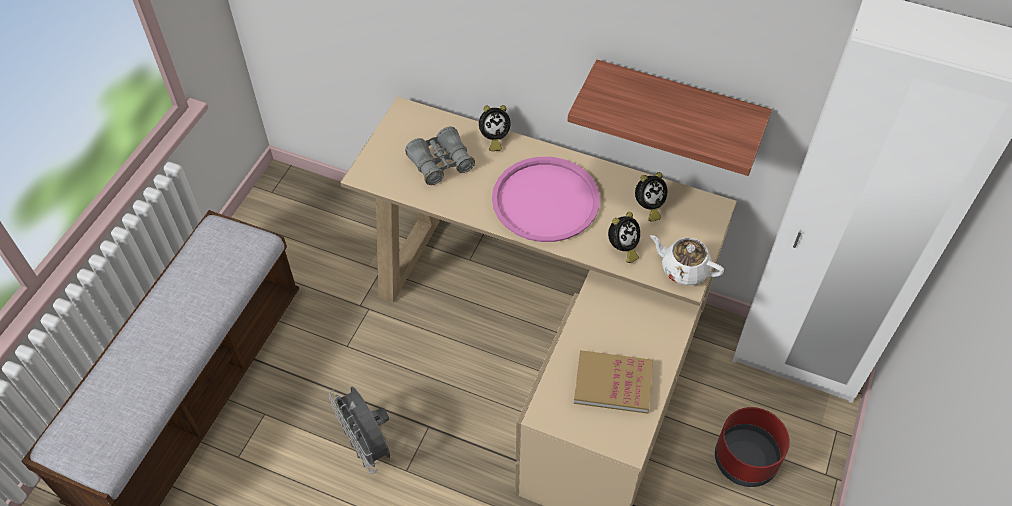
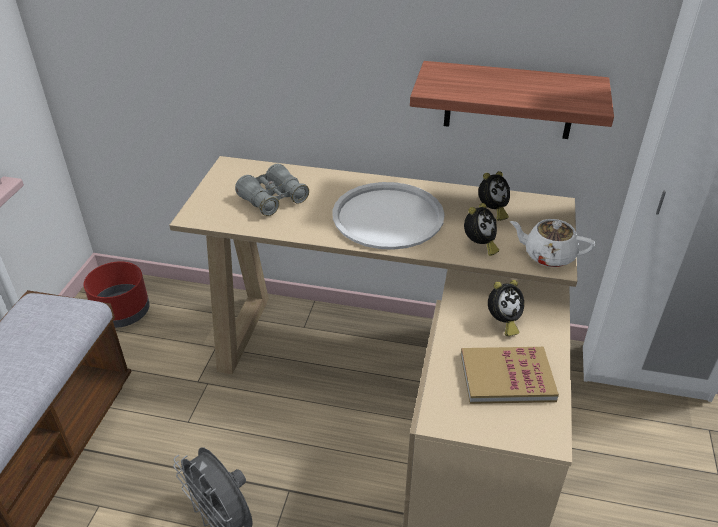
camera: 10 degrees left, 15 degrees down
(493, 139) = (322, 176): alarm clock -> alarm clock (502, 322)
(545, 200) = (388, 217): pink tray -> white tray
(745, 458) = (632, 471): red planter -> red planter (122, 312)

